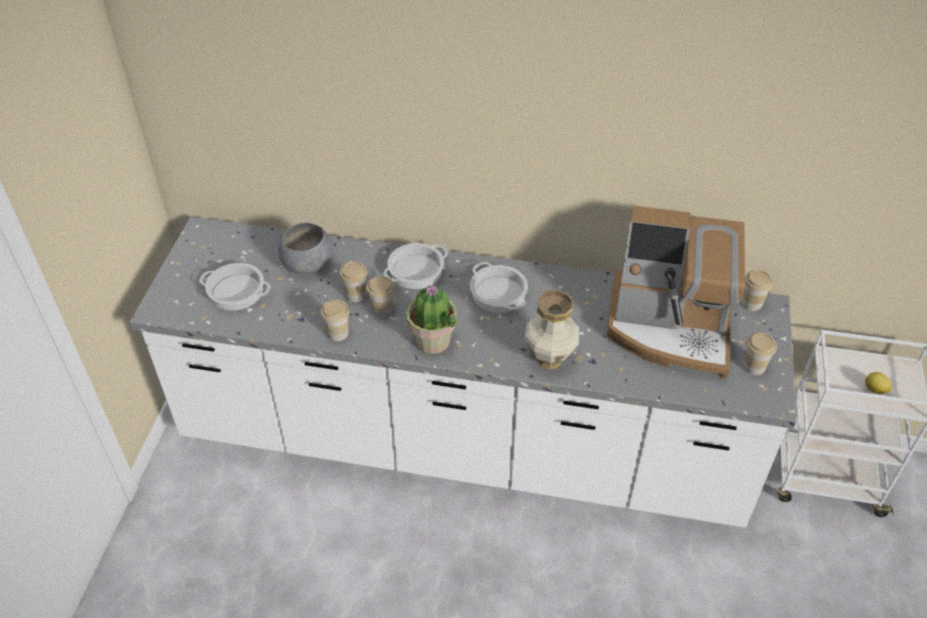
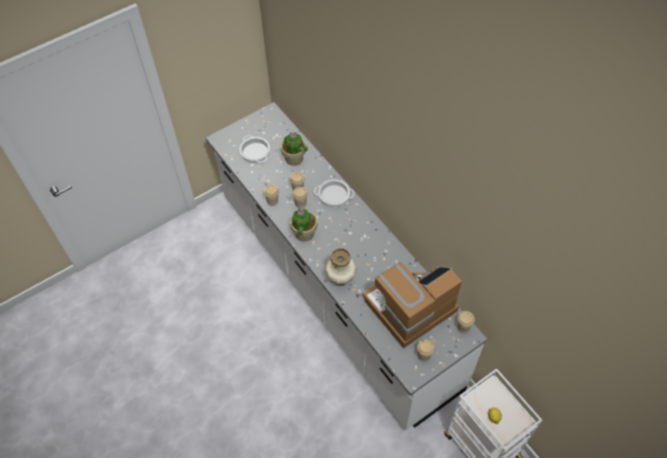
camera: 45 degrees right, 10 degrees up
(306, 264) = (294, 159): grey bowl -> potted plant
(499, 294) = (355, 233): cooking pot -> none
(670, 328) = (409, 308): coffee machine -> coffee machine turned 90 degrees clockwise

